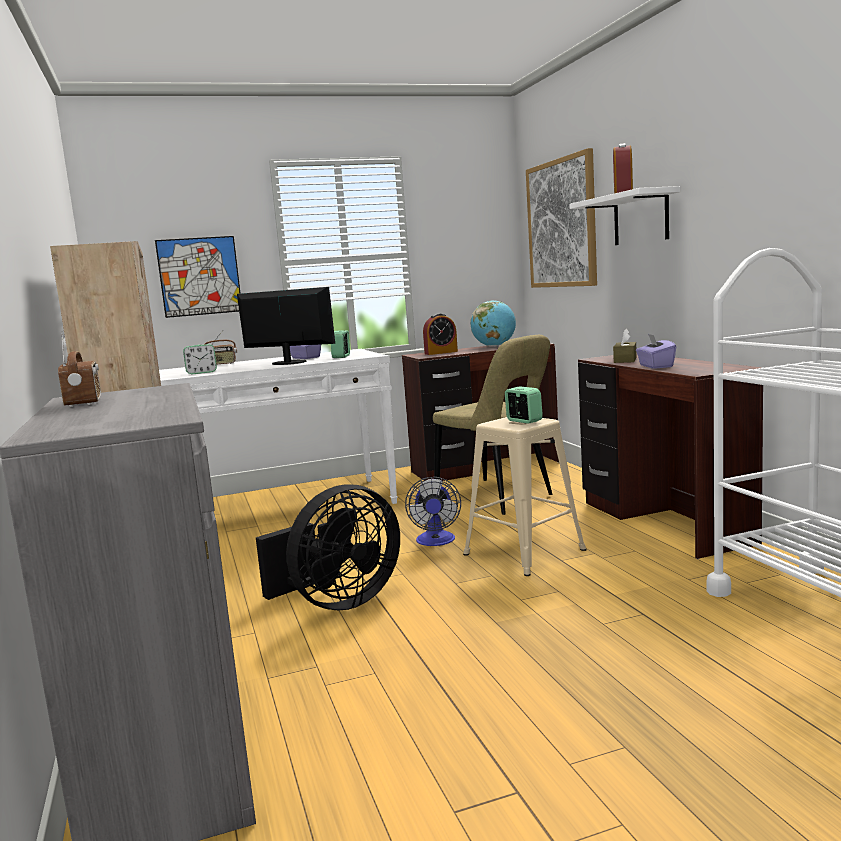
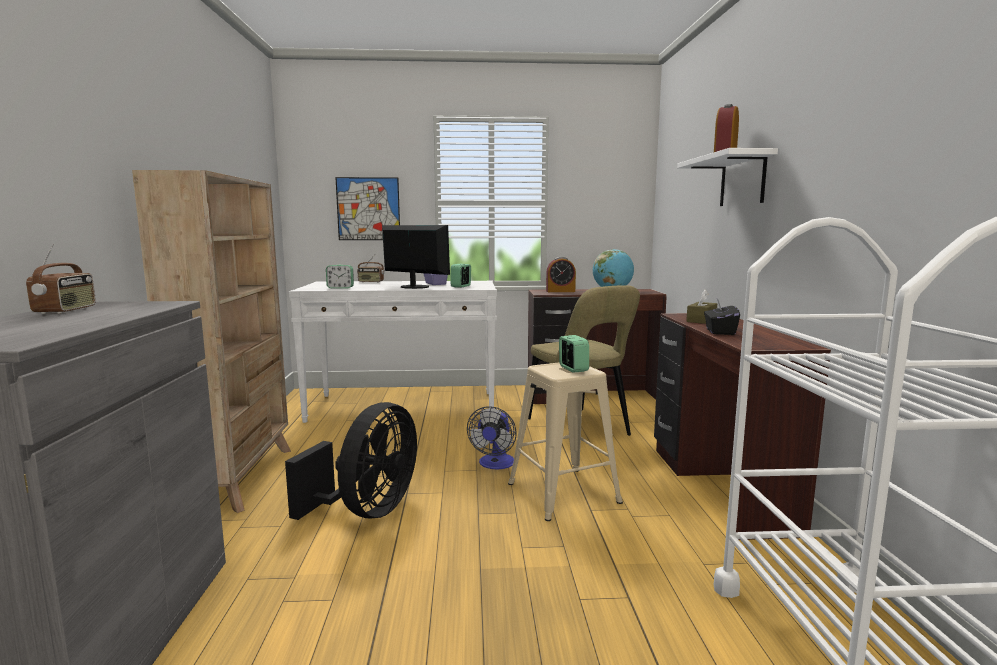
camera: 15 degrees right, 0 degrees up
(338, 602) = (367, 511): black fan -> black fan turned 45 degrees counterclockwise
(561, 224) = (683, 183): picture -> none
(655, 366) = (719, 332): purple tissue box -> black tissue box

